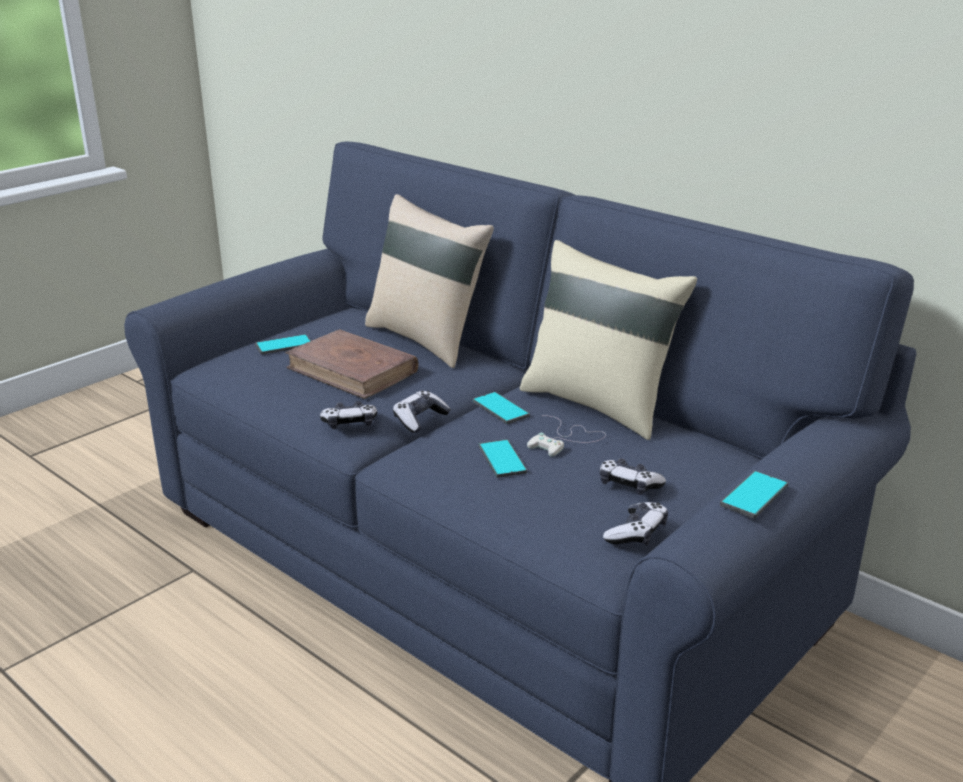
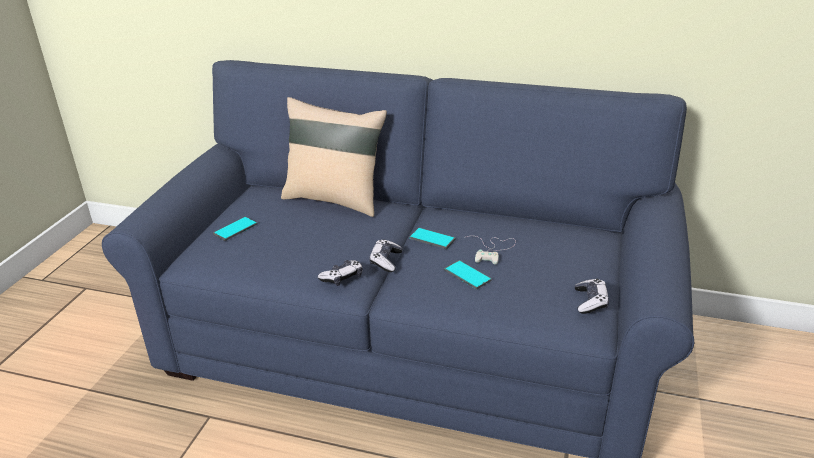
camera: 25 degrees left, 5 degrees up
(352, 370) = (305, 236): brown book -> none
(599, 404) = (488, 219): beige pillow -> none
(629, 485) = (557, 270): game controller -> none
(754, 495) = (665, 259): phone -> none

